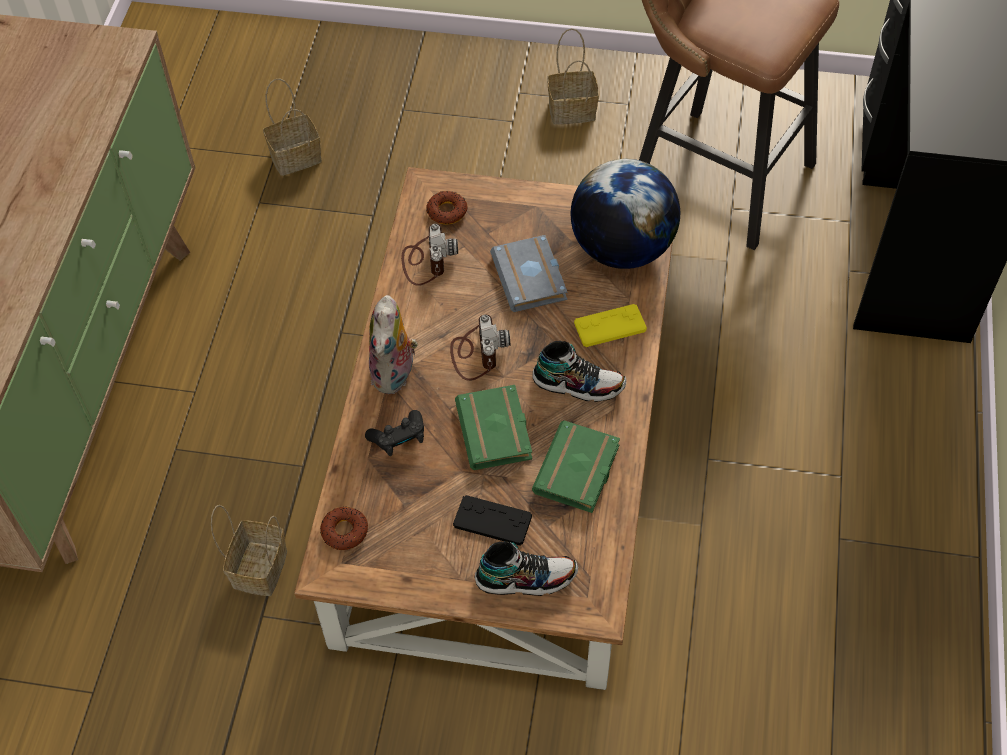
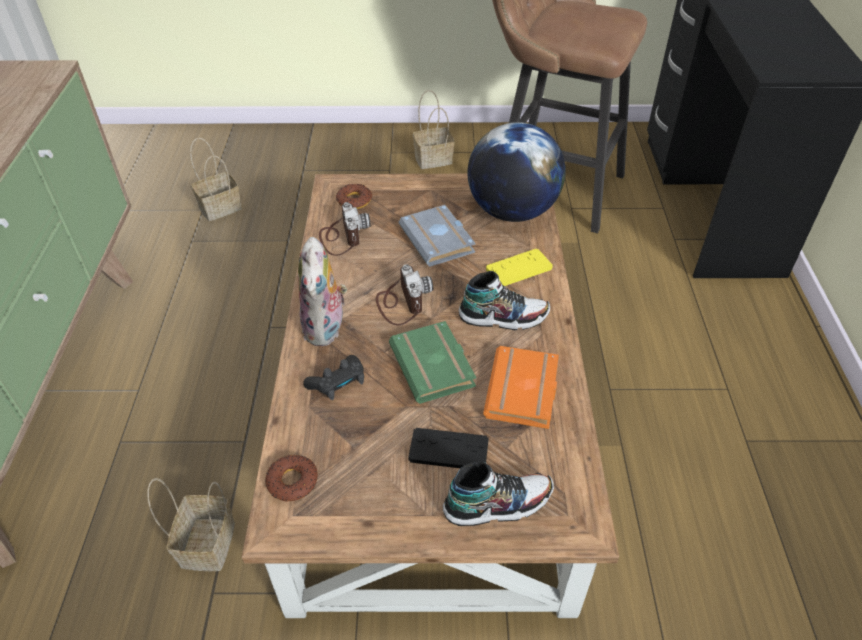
camera: 10 degrees left, 10 degrees down
(578, 472) = (524, 393): green book -> orange book

